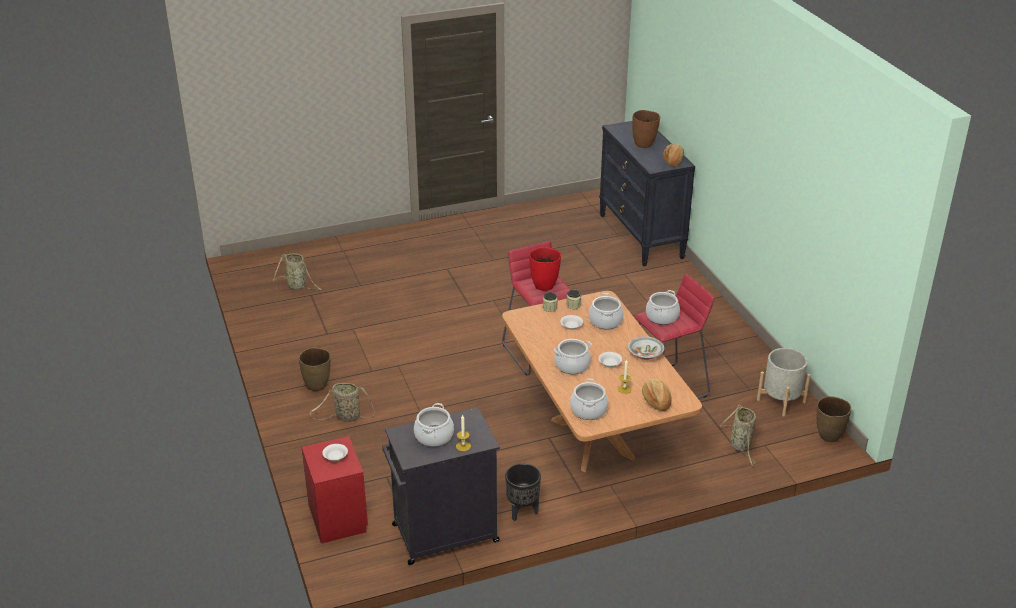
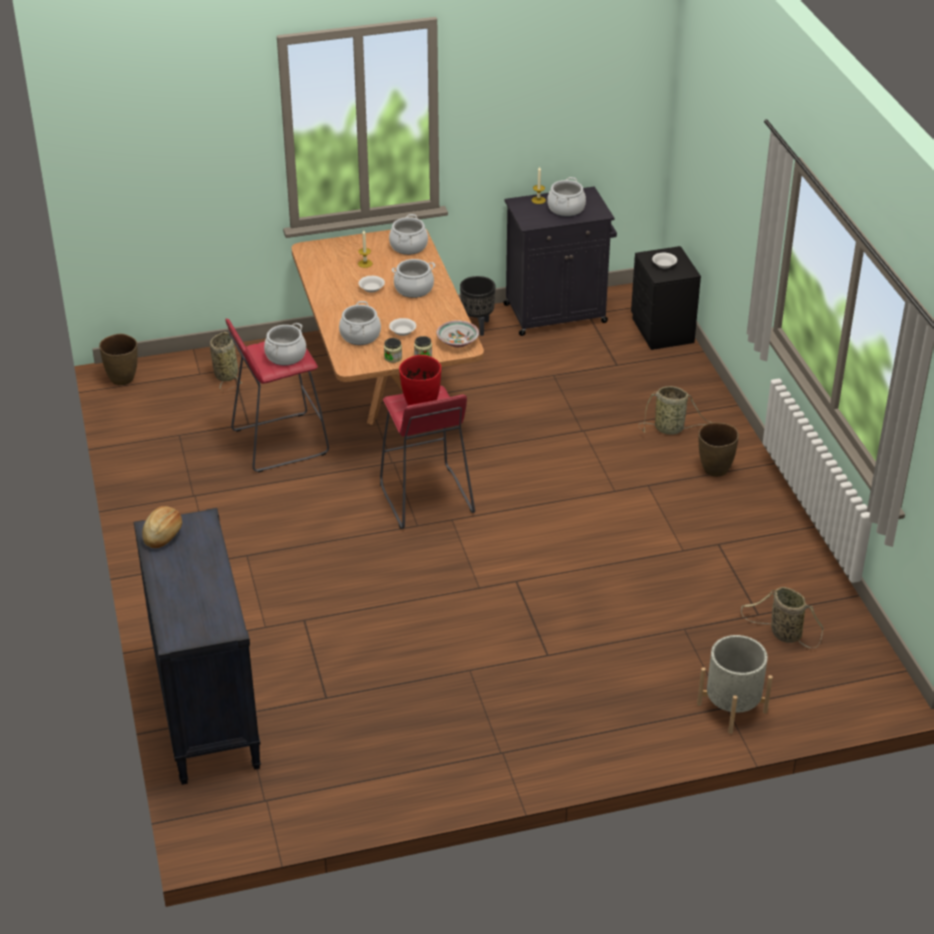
camera: 175 degrees left, 5 degrees up
(338, 517) = (661, 331): red nightstand -> black nightstand
(644, 144) = (194, 579): brown vase -> none
(645, 355) = (328, 296): bowl -> bowl (457, 342)
(656, 401) = (336, 251): bread -> none
(781, 401) = (150, 419): grey planter -> grey planter (732, 708)

